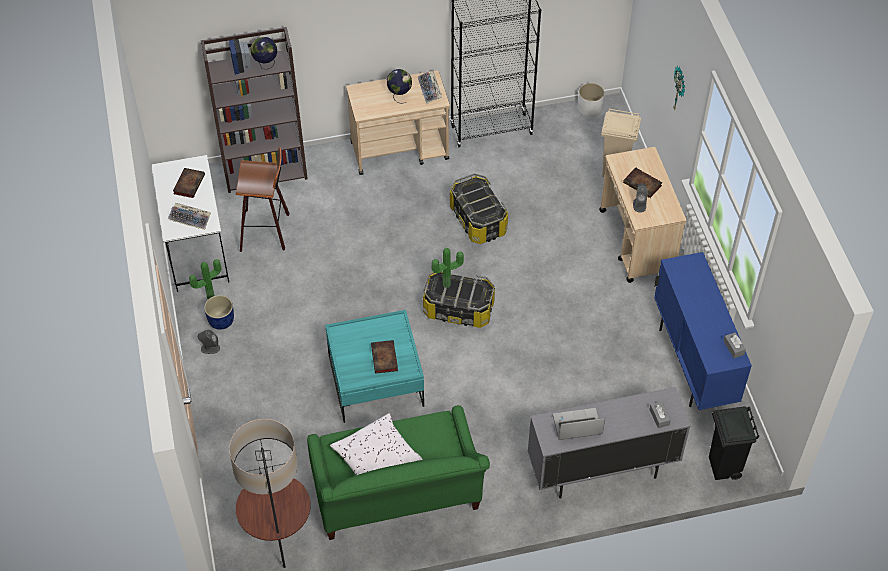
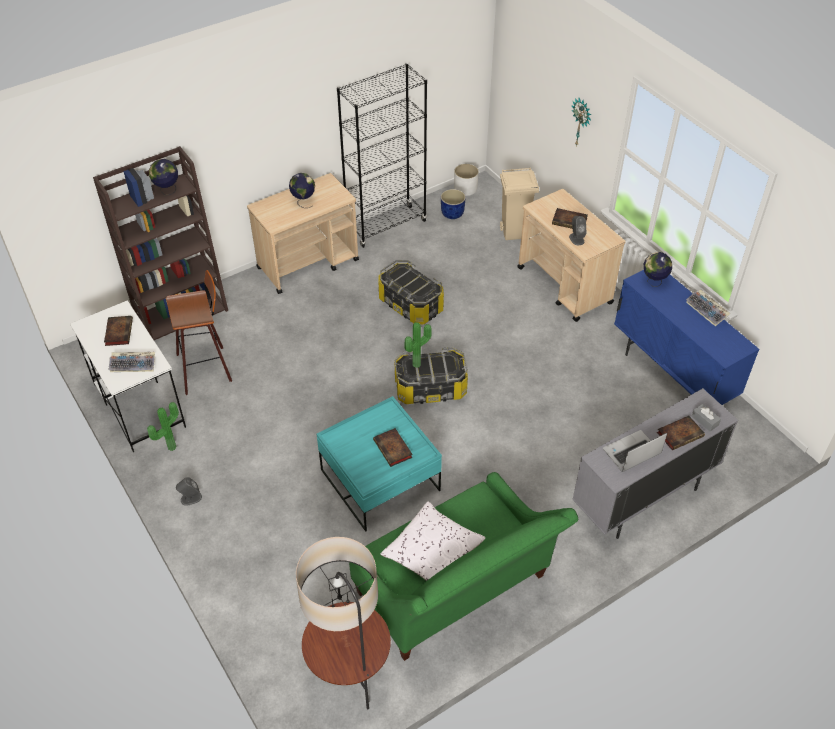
camera: 20 degrees left, 5 degrees down
(221, 321) = (193, 467): blue planter -> blue planter (452, 213)
(430, 90) = (331, 190): keyboard -> keyboard (707, 310)
(630, 422) = (680, 434): none -> book
(688, 270) = (654, 282): none -> globe
(723, 468) = (751, 461): black trash can -> none
(733, 348) = (734, 338): grey tissue box -> none

